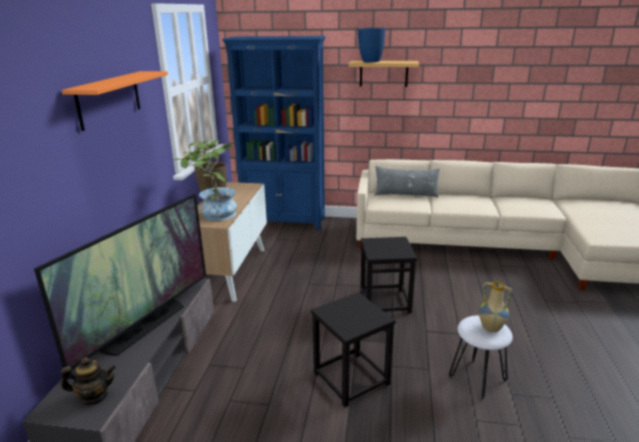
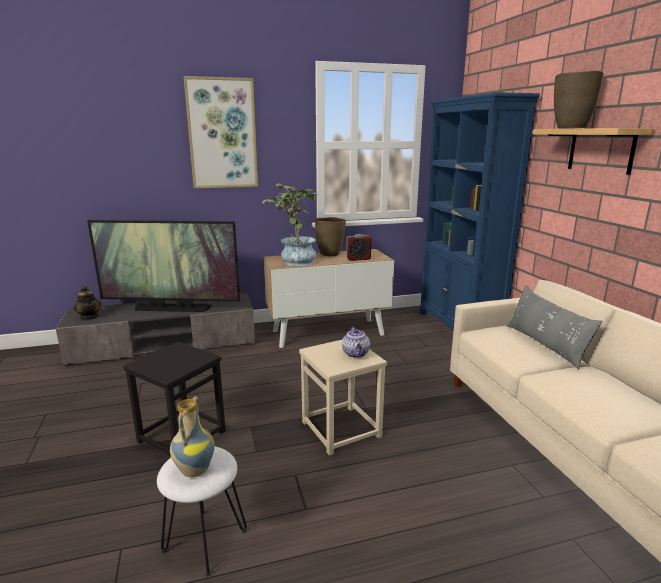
camera: 65 degrees right, 5 degrees down
(109, 99) = (222, 134): orange shelf -> picture
(244, 192) = (358, 259): none -> alarm clock
(370, 61) = (570, 128): blue vase -> brown vase
(385, 301) = (342, 429): black stool -> beige stool
(390, 242) = (356, 354): none -> teapot

